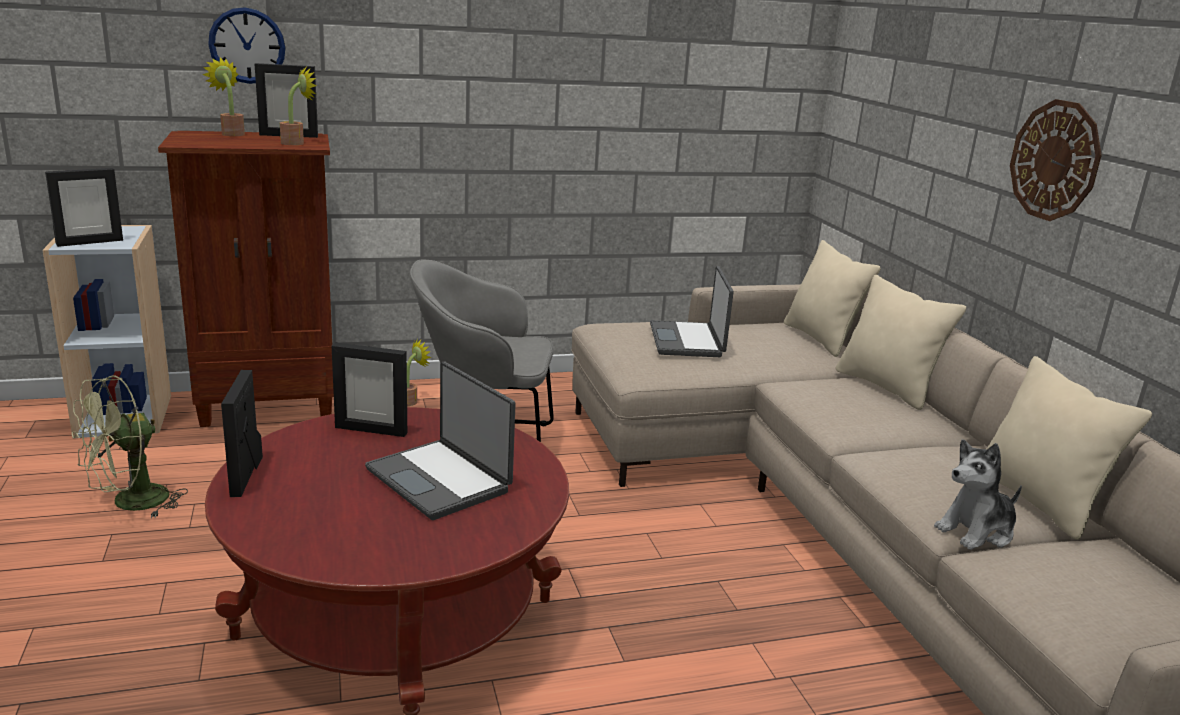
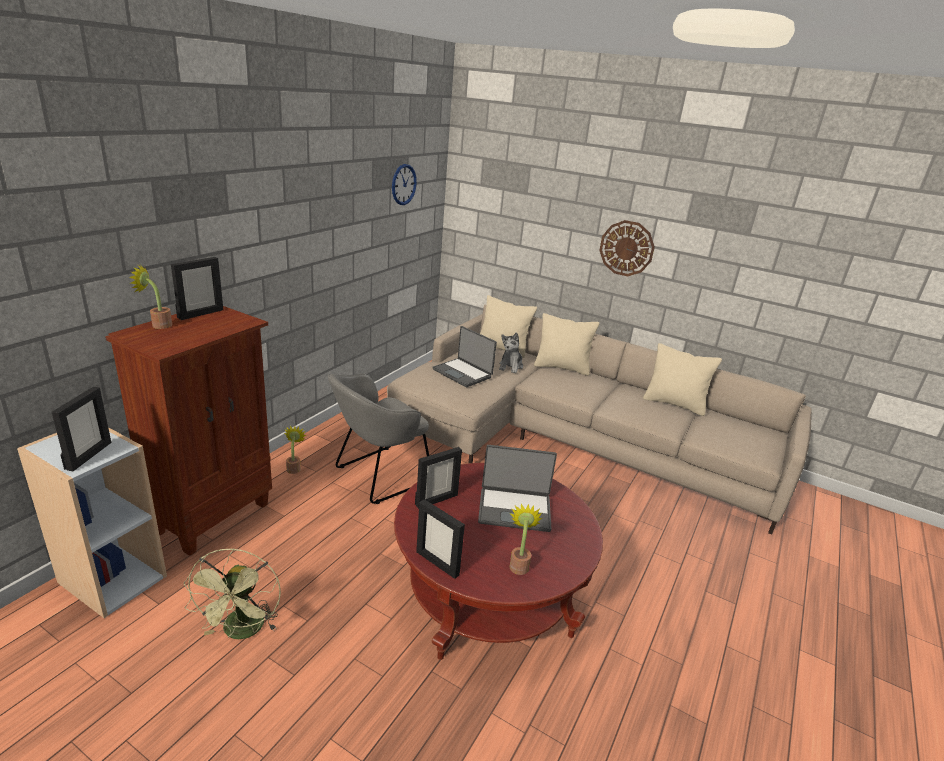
camera: 45 degrees left, 5 degrees up
(247, 45) = (147, 248): wall clock -> wall clock (403, 184)
(297, 143) = (230, 321): potted plant -> potted plant (519, 564)
(976, 531) = (679, 427): plush toy -> plush toy (511, 366)

